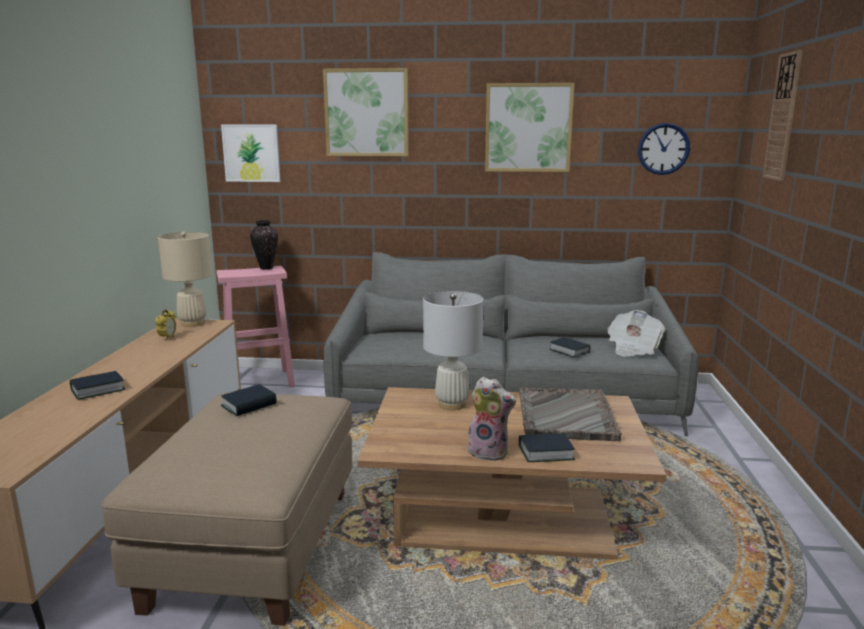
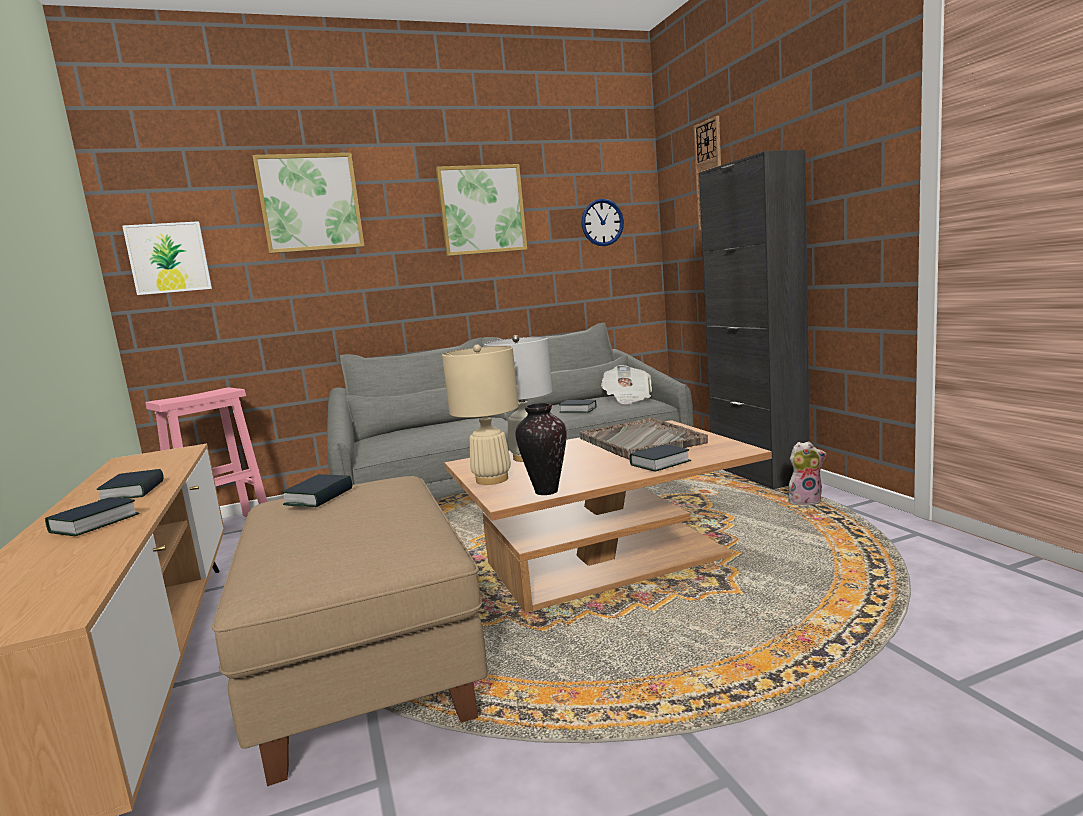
camera: 25 degrees left, 5 degrees down
(145, 363) = (133, 491): none -> book
(167, 338) = (134, 470): alarm clock -> none
(193, 323) = (152, 455): beige table lamp -> beige table lamp (492, 479)
(266, 268) = (212, 391): vase -> vase (546, 491)
(489, 452) = (611, 475): plush toy -> plush toy (805, 501)
(747, 469) = (758, 474): none -> black cabinet

